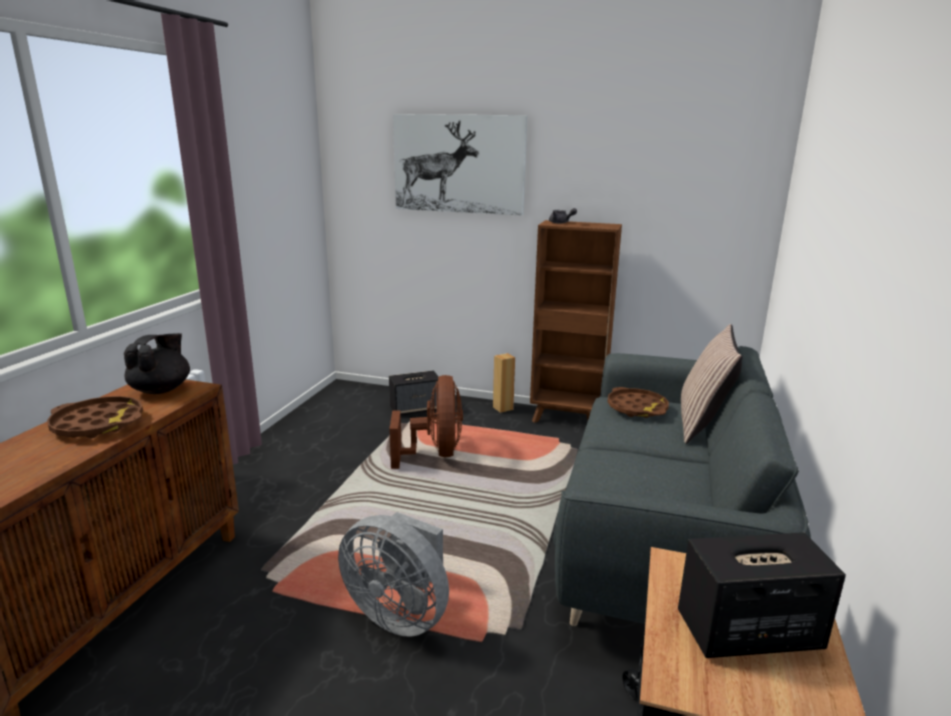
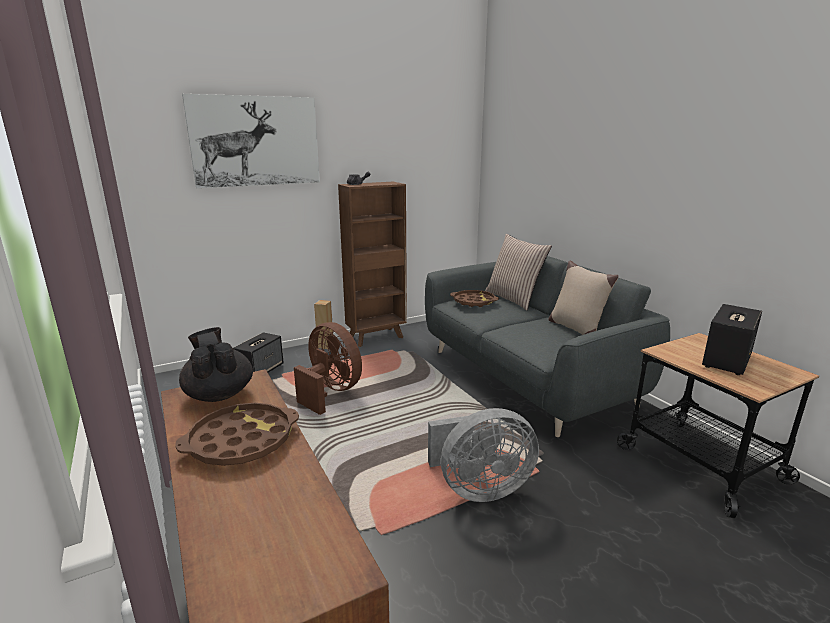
camera: 45 degrees left, 0 degrees up
(700, 493) = (576, 329): none -> beige pillow

